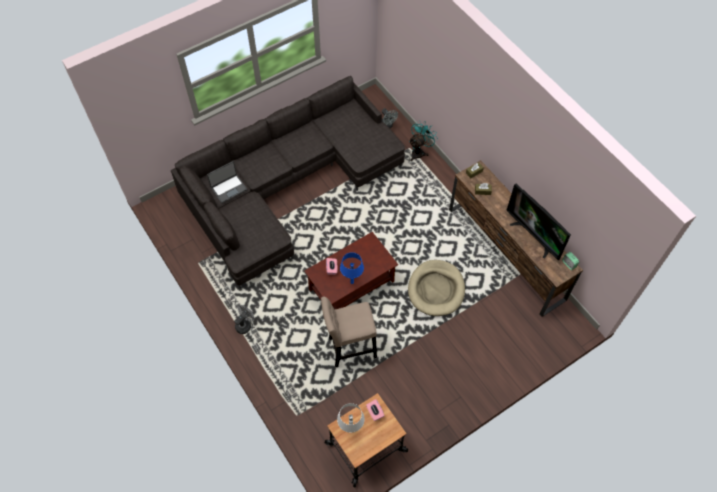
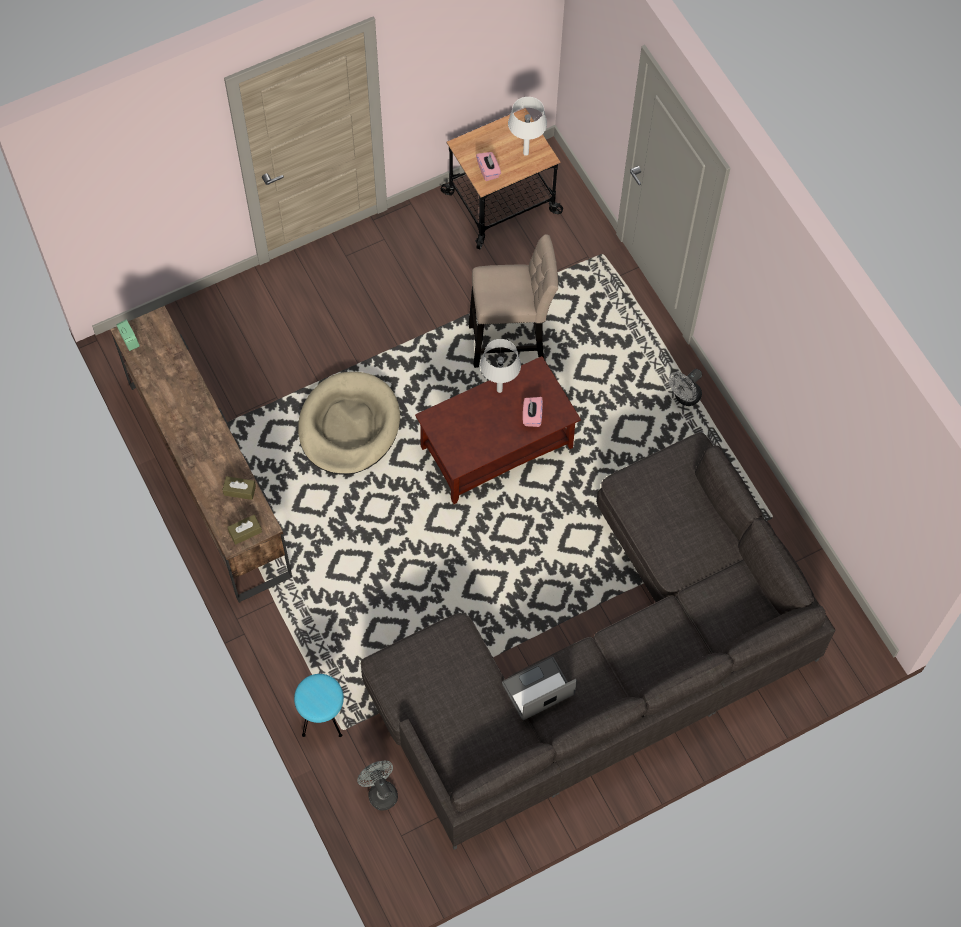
camera: 175 degrees left, 5 degrees up
(228, 188) = (719, 596): laptop -> laptop (538, 690)
(351, 282) = (500, 390): blue table lamp -> grey table lamp
(419, 151) = (323, 717): turquoise fan -> turquoise stool
(533, 236) = (174, 395): television -> none

